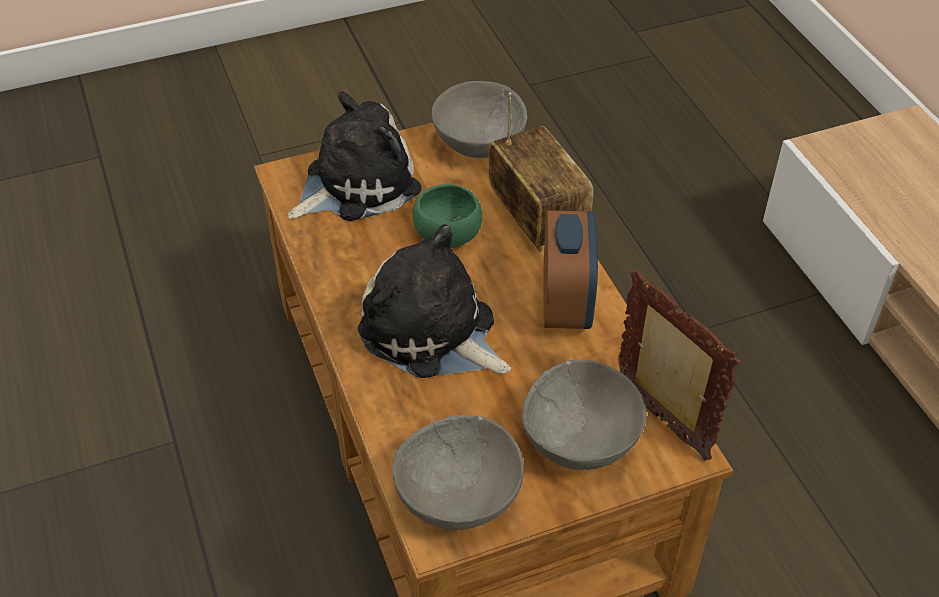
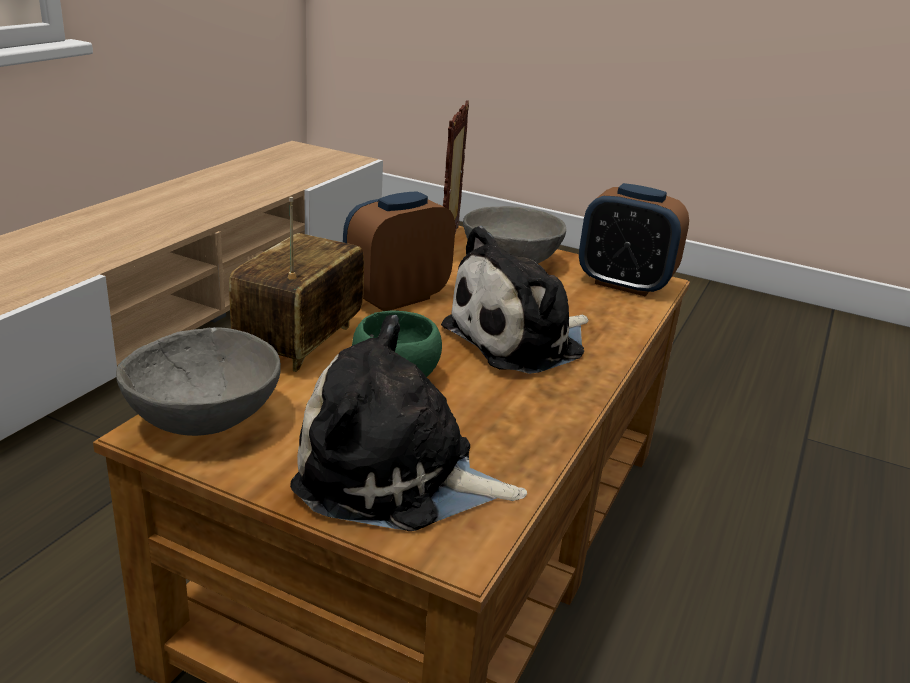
camera: 135 degrees left, 20 degrees down
(432, 333) = (520, 340): plush toy -> plush toy turned 60 degrees clockwise
(457, 497) = (624, 284): grey bowl -> alarm clock

